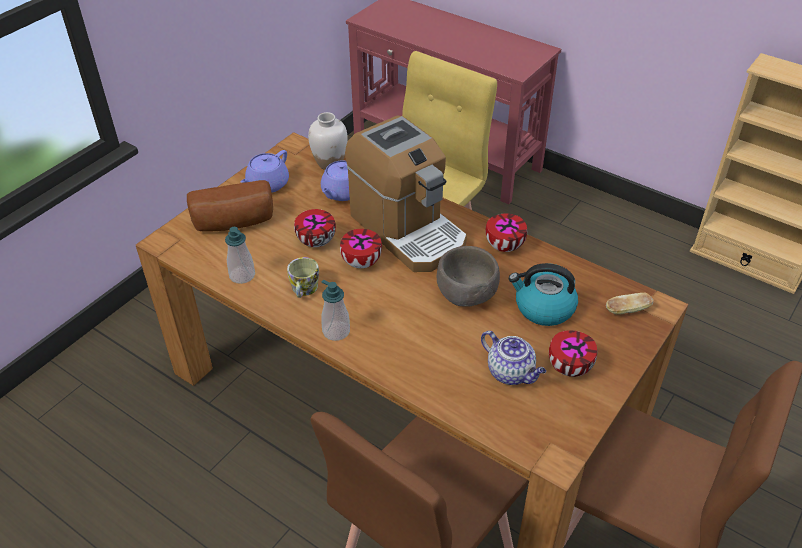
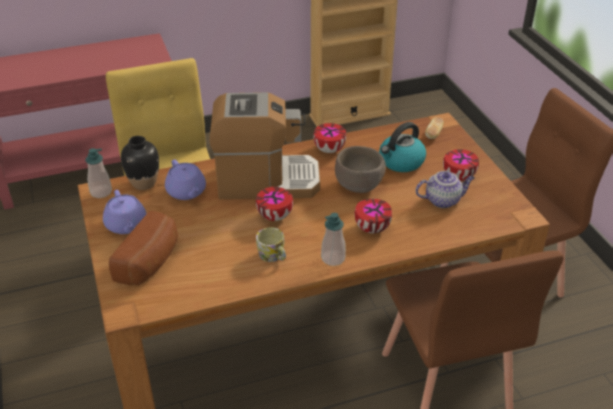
camera: 55 degrees left, 5 degrees down
(242, 275) = (220, 282): soap dispenser -> soap dispenser (101, 192)
(316, 240) = (226, 227): bowl -> bowl (371, 227)
(330, 163) = (144, 183): white vase -> black vase

